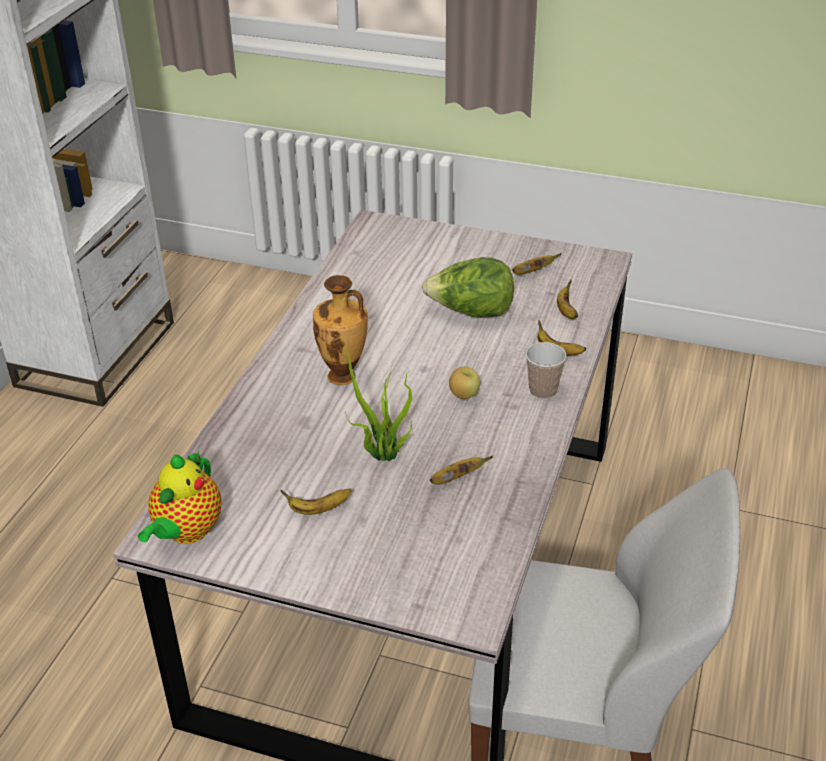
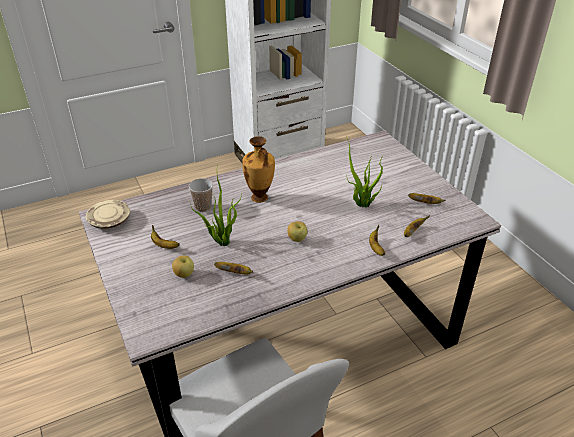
camera: 45 degrees right, 0 degrees up
(186, 532) = (110, 220): teapot -> beige plate
(402, 522) = (184, 274): none -> apple
(471, 313) = (361, 204): lettuce -> potted plant
(543, 390) = (337, 261): cup -> cup (203, 207)

